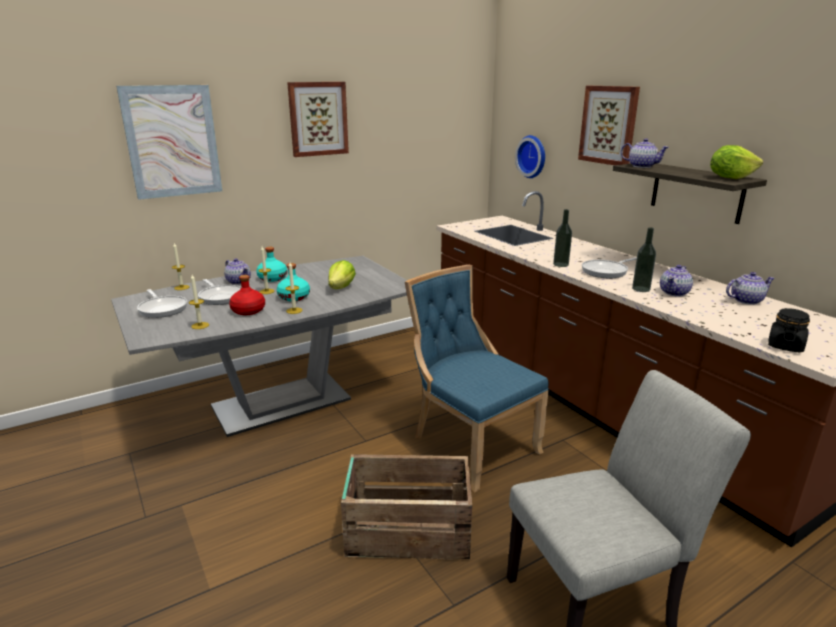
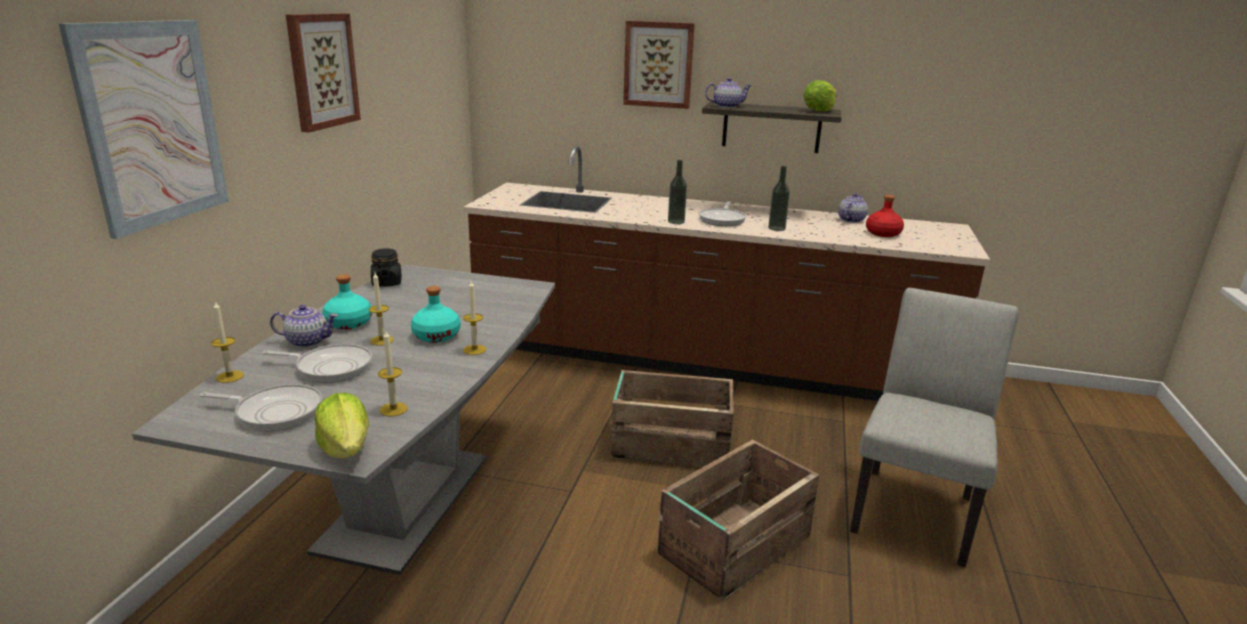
camera: 45 degrees left, 0 degrees up
(248, 311) = (415, 370): red bottle -> red bottle (883, 233)
(341, 287) = (468, 307): lettuce -> lettuce (346, 448)
(470, 444) = (669, 444): blue chair -> crate
(533, 156) = (548, 105): wall clock -> none
(674, 293) = (802, 225): teapot -> none
(785, 346) = (932, 246): black jar -> black jar (387, 283)

